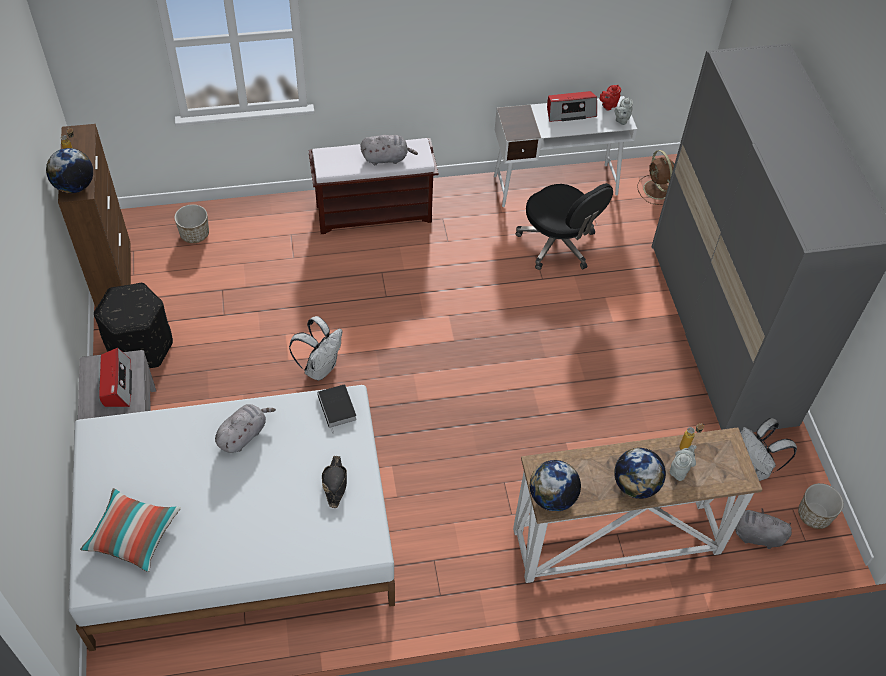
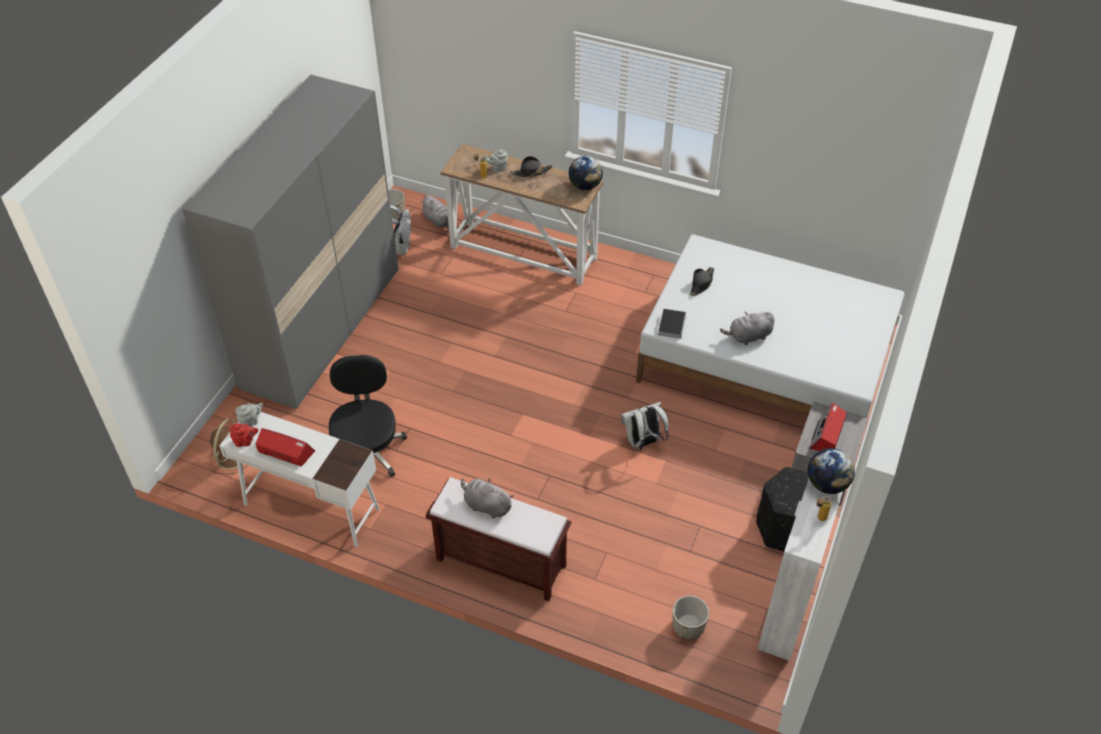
camera: 145 degrees left, 5 degrees down
(115, 279) = (786, 612): brown cabinet -> white cabinet
(133, 535) = (850, 311): pillow -> none
(635, 485) = (531, 172): globe -> black hat

